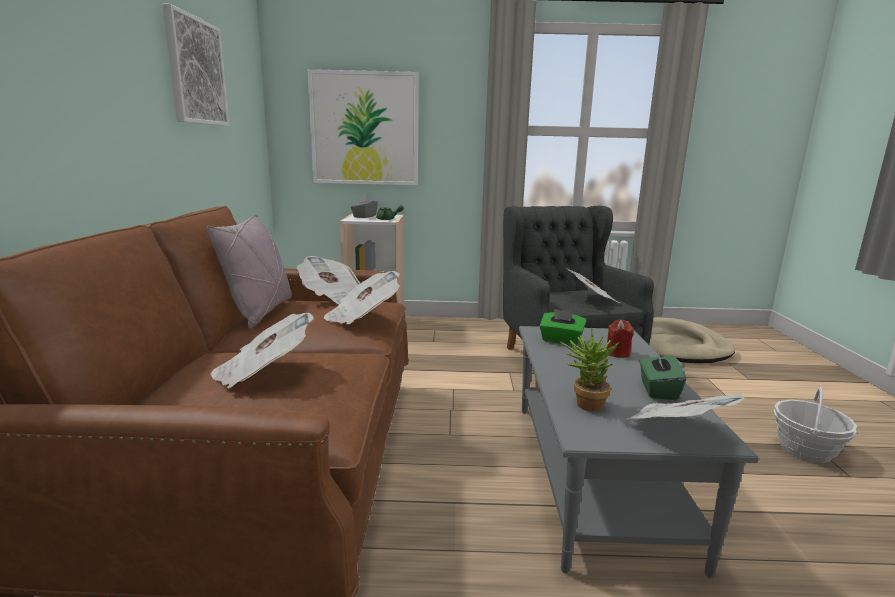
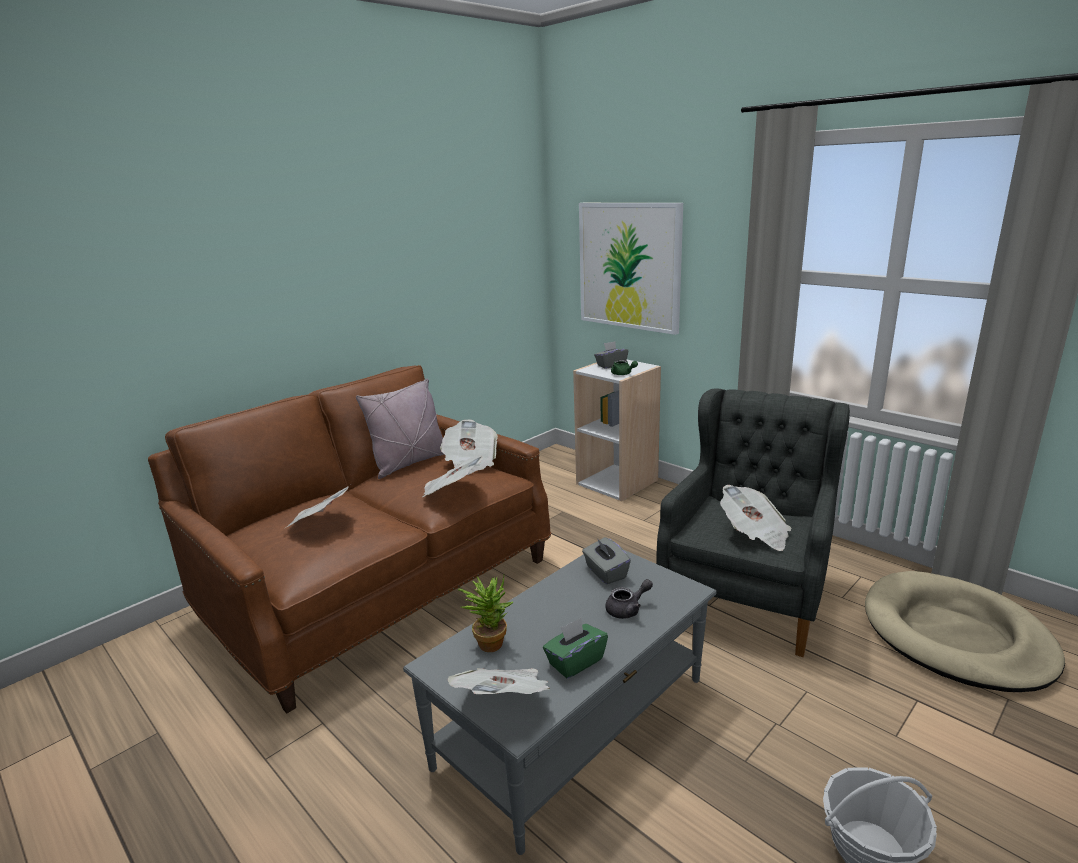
camera: 45 degrees right, 5 degrees up
(196, 71) = (433, 239): picture -> none
(561, 340) = (605, 572): green tissue box -> grey tissue box
(617, 353) = (628, 609): red candle -> grey teapot

